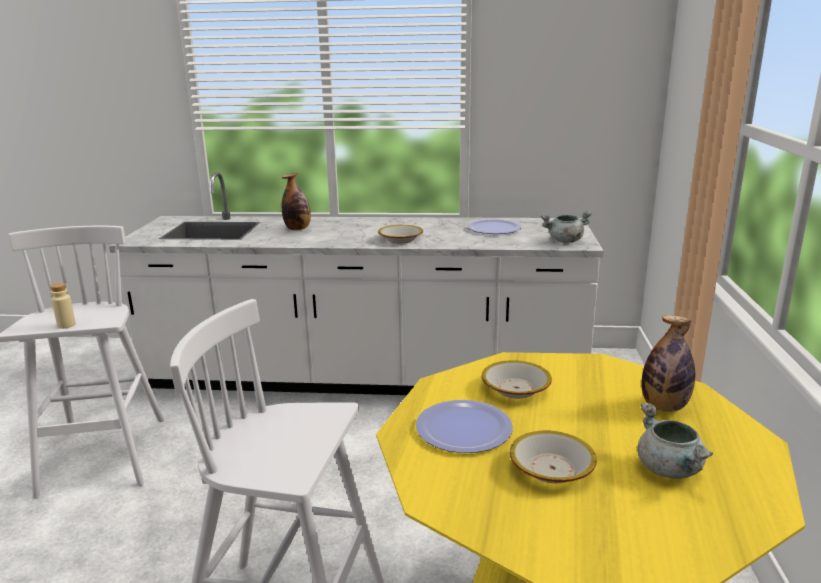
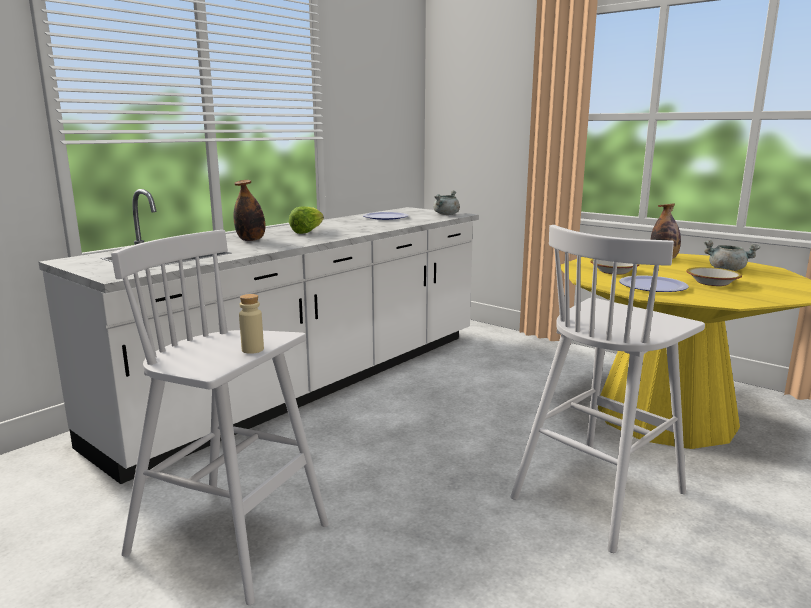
camera: 55 degrees left, 5 degrees down
(362, 230) = (307, 232): none -> lettuce
(400, 240) = (358, 230): bowl -> none

